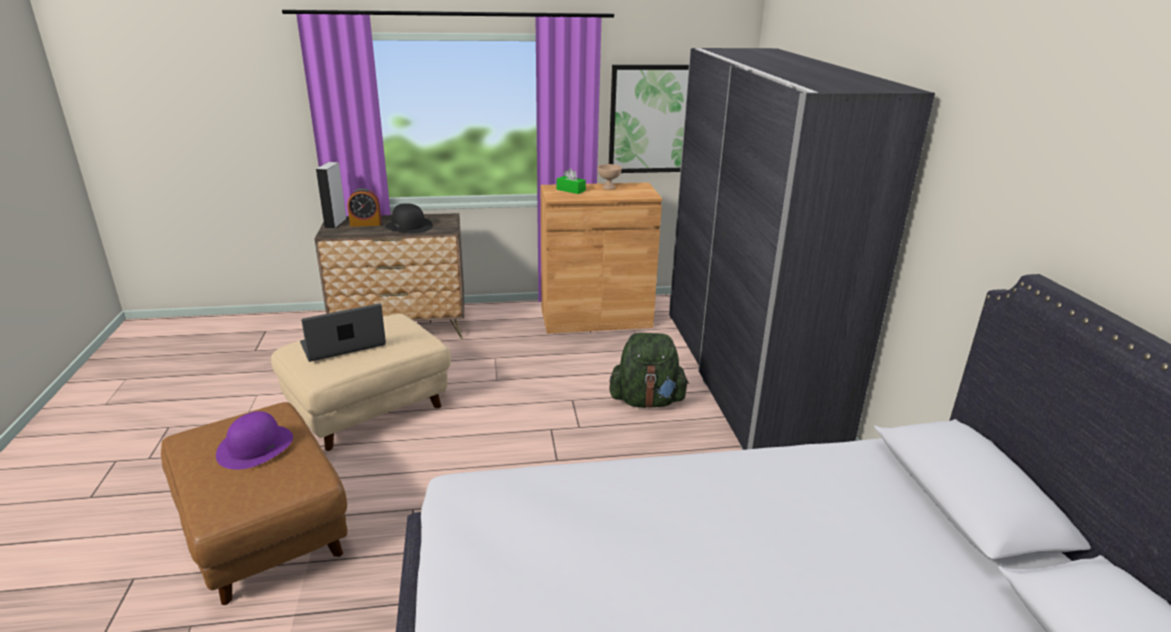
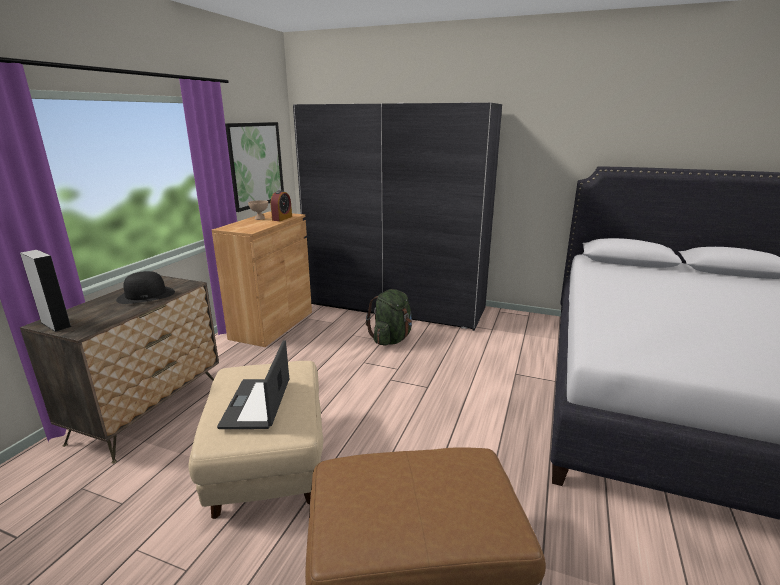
camera: 60 degrees left, 5 degrees down
(255, 446) = (410, 485): purple hat -> none
(366, 224) = (94, 311): alarm clock -> alarm clock (282, 218)
(571, 190) = (243, 225): green tissue box -> none

